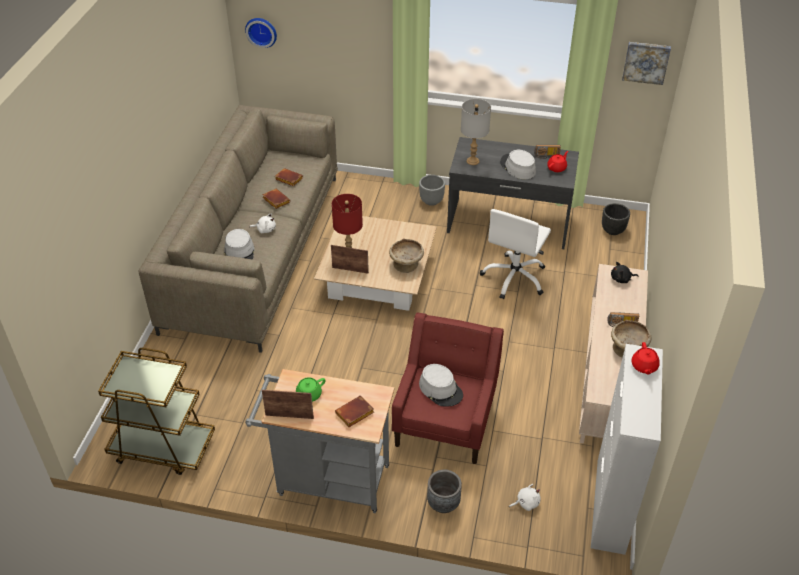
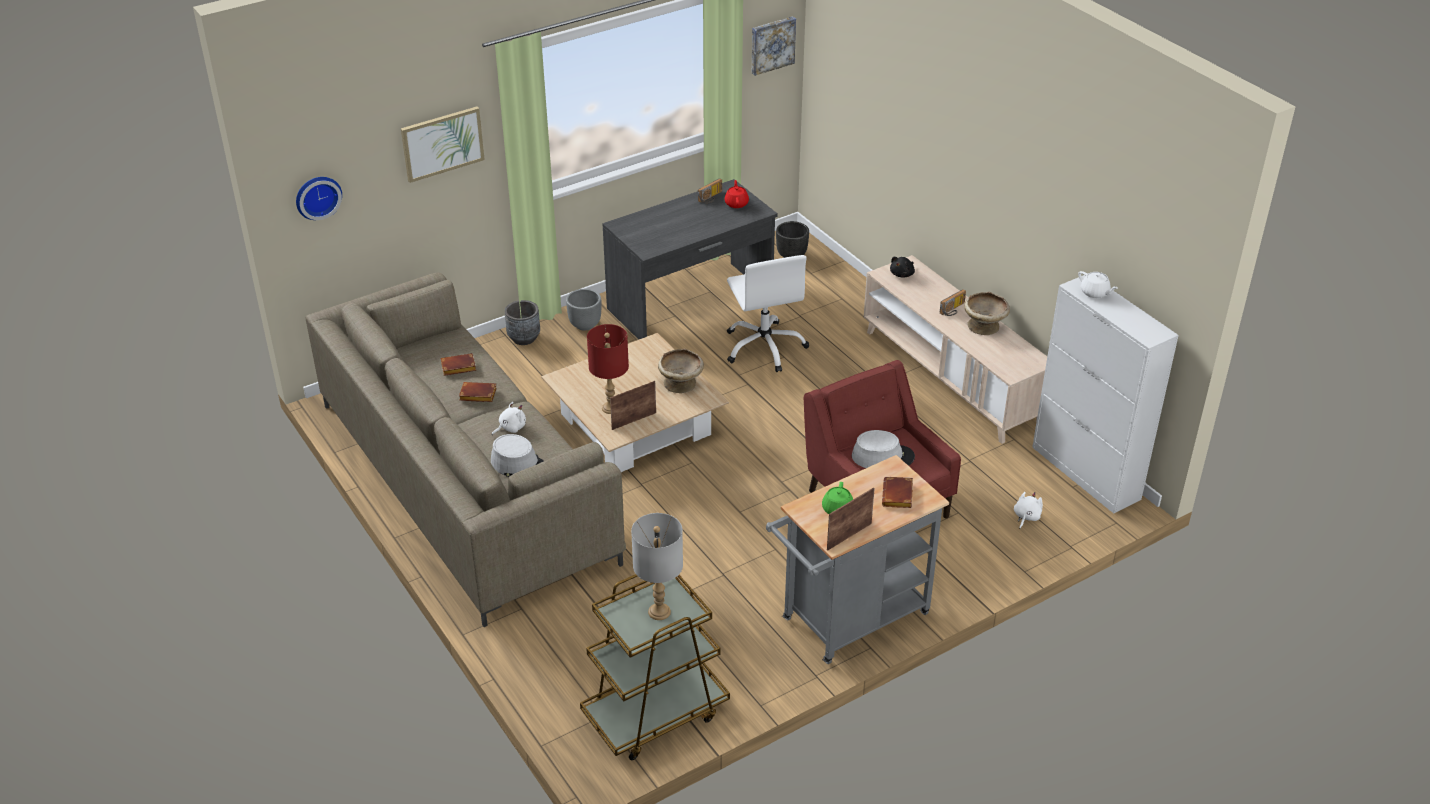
camera: 45 degrees left, 5 degrees down
(353, 30) = (442, 143): none -> picture
(443, 503) = (967, 565): grey planter -> grey planter (524, 338)
(472, 161) = (650, 238): grey table lamp -> grey table lamp (659, 612)
(517, 167) = (700, 221): grey hat -> none
(644, 366) = (1095, 293): red teapot -> white teapot

